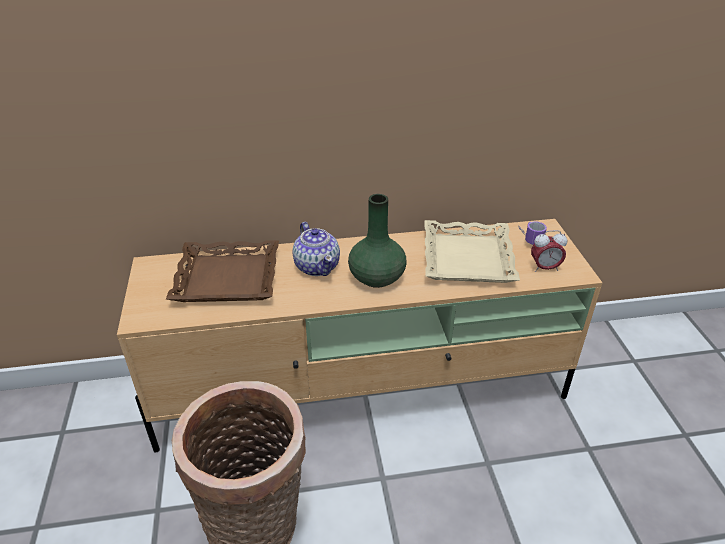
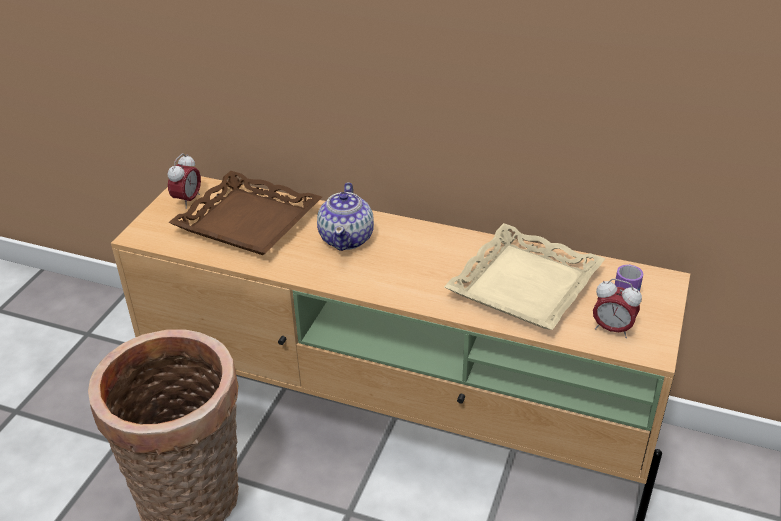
camera: 30 degrees right, 0 degrees up
(159, 278) = (187, 200): none -> alarm clock
(376, 277) = (398, 271): green vase -> none

